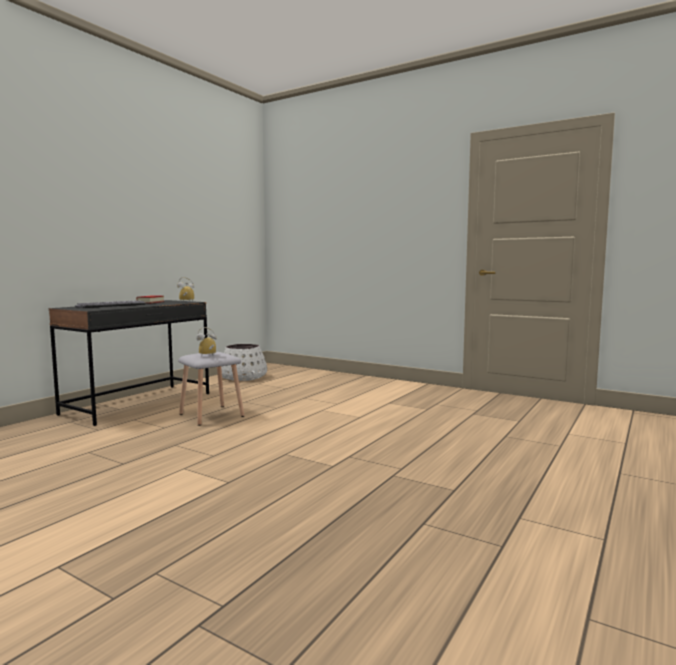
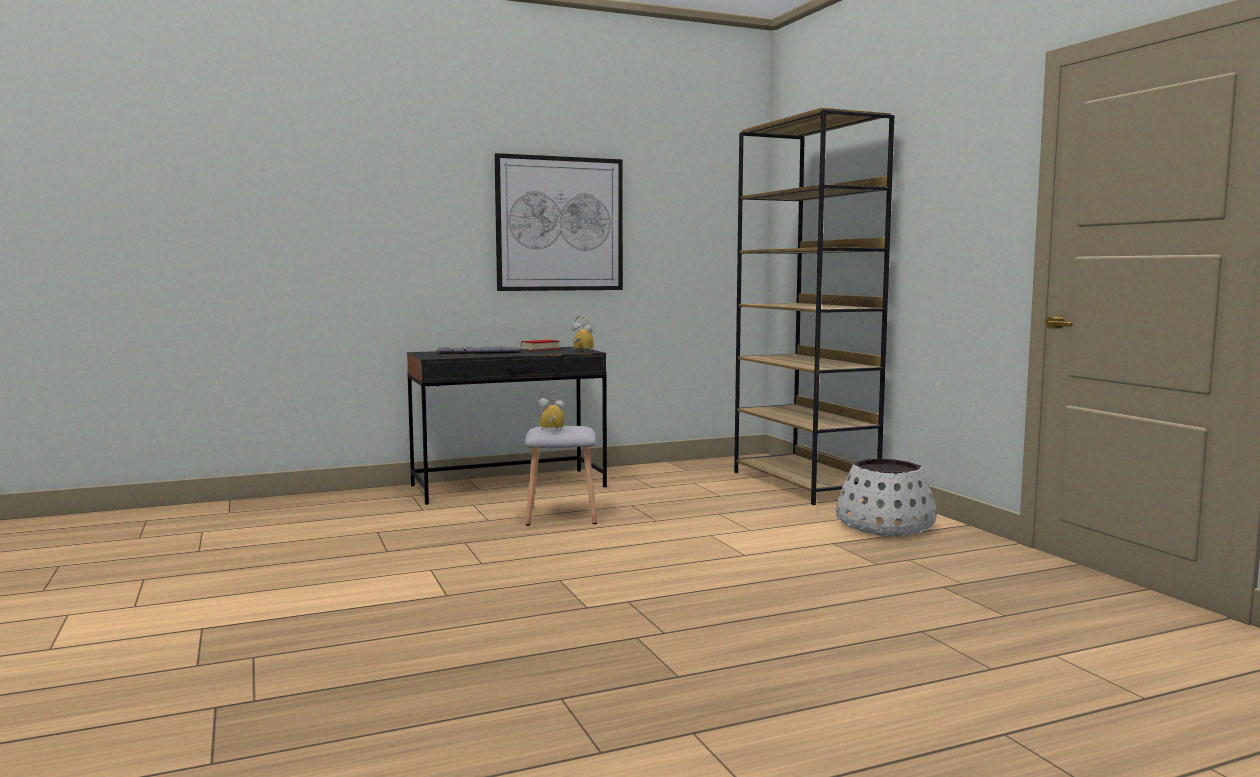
camera: 35 degrees right, 0 degrees up
(151, 213) = (559, 224): none -> picture
(243, 377) = (690, 470): white planter -> white planter (884, 527)
(319, 375) = (804, 484): none -> brown bookcase

